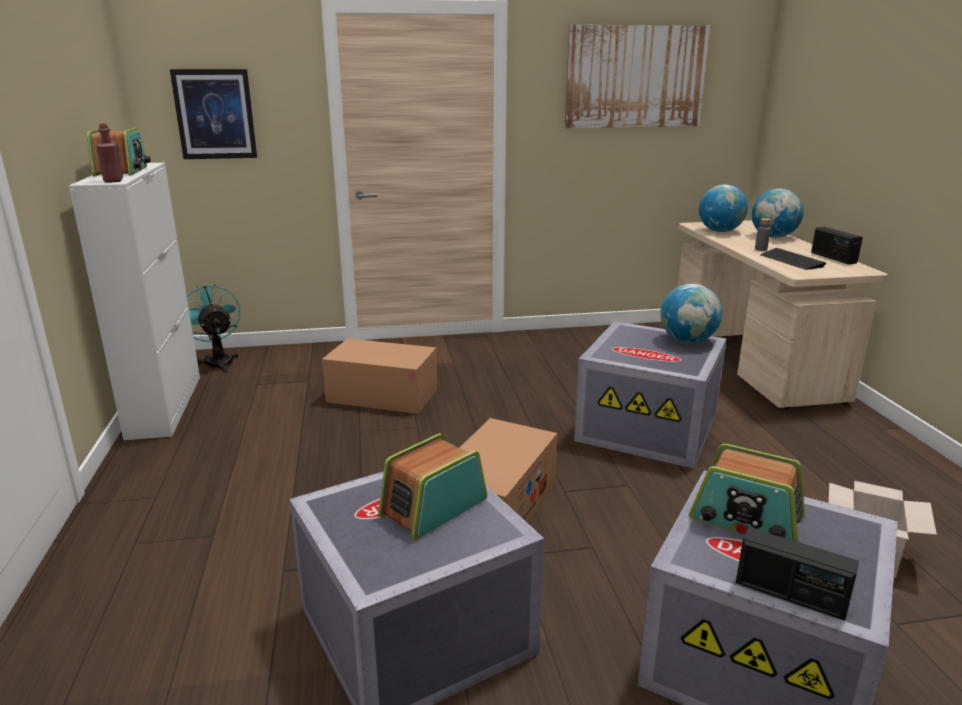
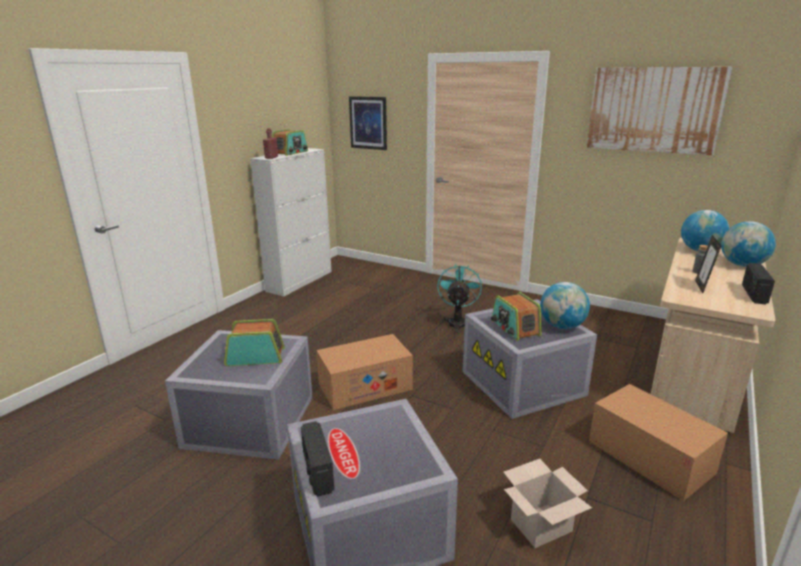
camera: 40 degrees right, 0 degrees up
(218, 361) = (349, 266): turquoise fan -> turquoise fan (457, 322)
(382, 395) = (398, 308): cardboard box -> cardboard box (650, 457)
(745, 519) = (373, 430): radio -> radio (515, 328)
(791, 260) = (702, 287): keyboard -> picture frame

